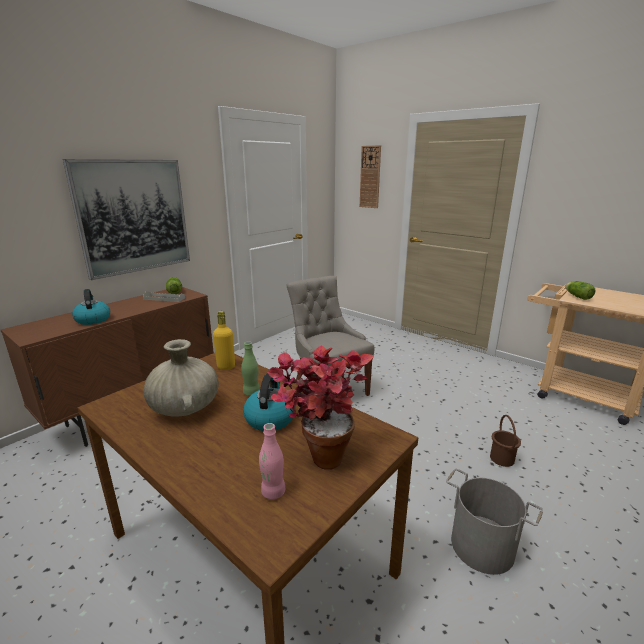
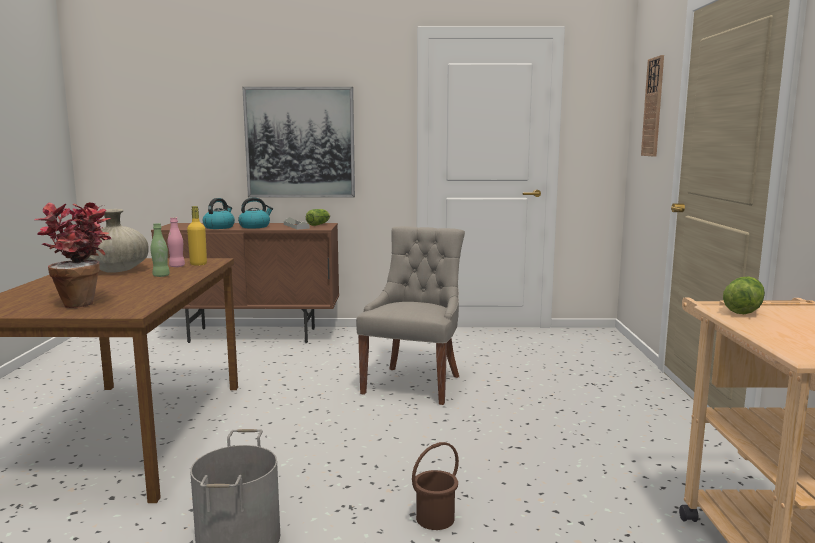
camera: 50 degrees right, 10 degrees down
(270, 418) = (125, 285): kettle -> kettle (255, 226)
(273, 492) = (26, 302): pink bottle -> pink bottle (177, 266)

